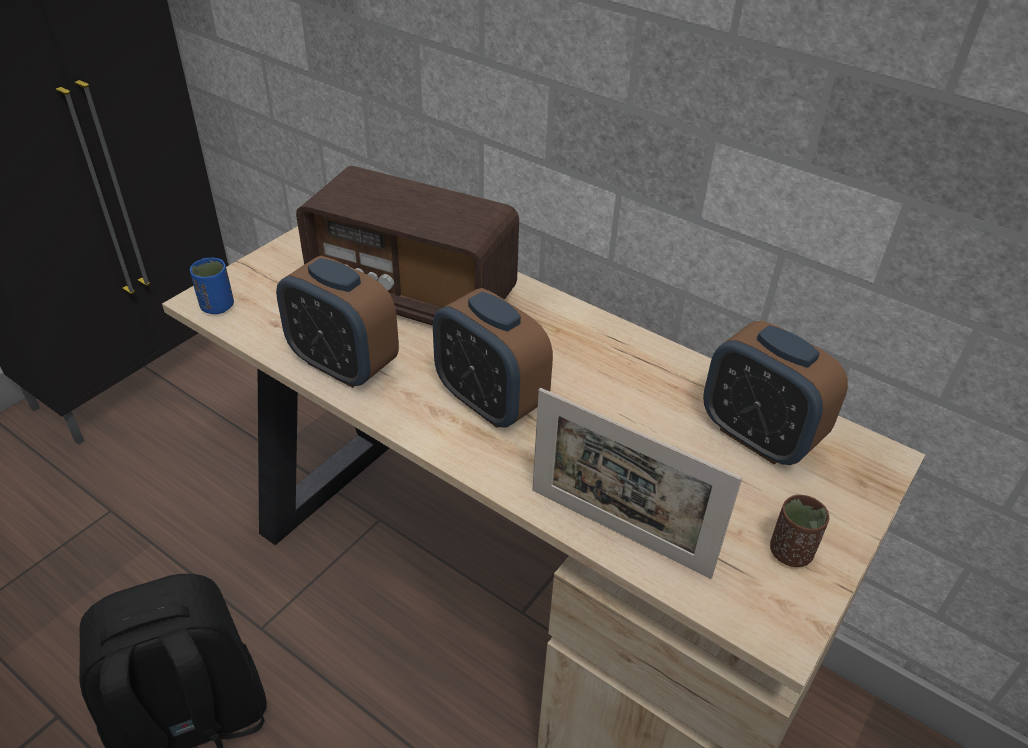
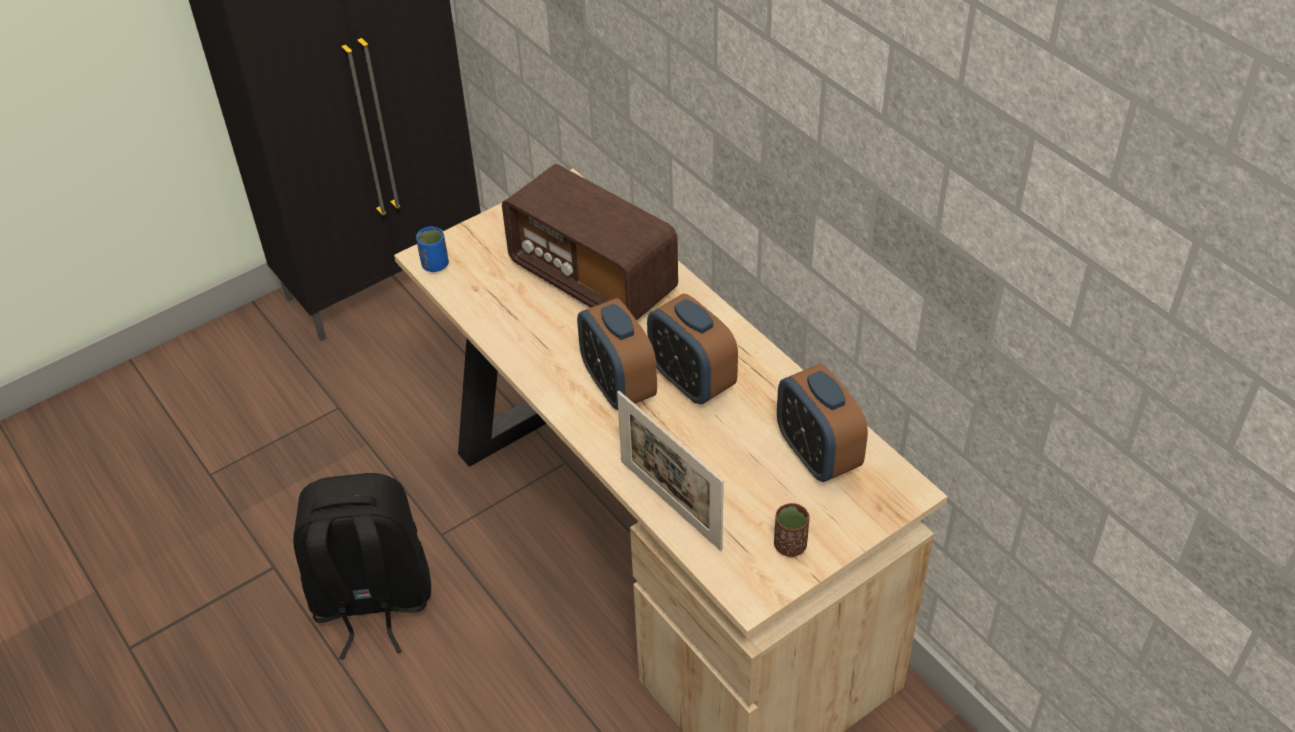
camera: 20 degrees right, 5 degrees up
(343, 365) = (517, 334): alarm clock -> alarm clock (691, 381)

